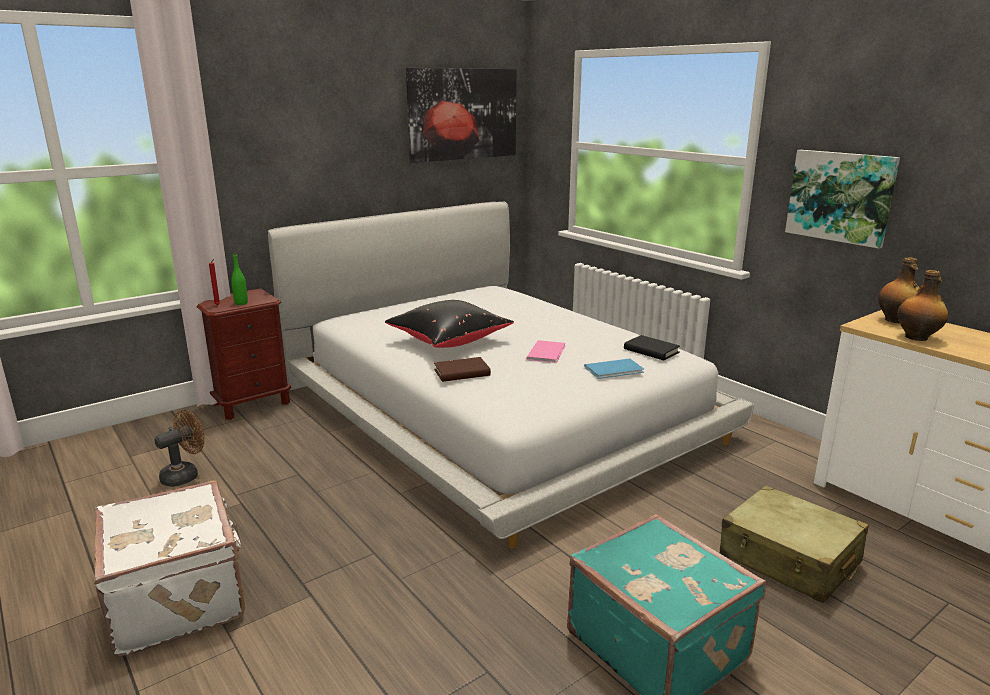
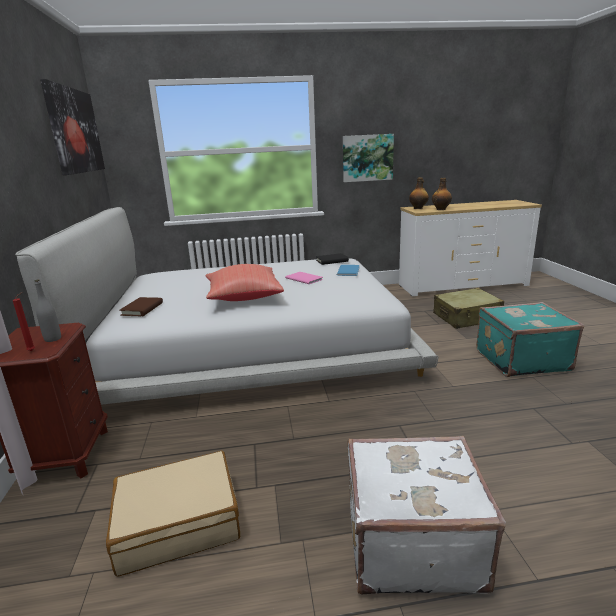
camera: 60 degrees left, 0 degrees up
(185, 475) = (178, 522): brown fan -> beige suitcase
(241, 303) = (53, 339): green bottle -> grey bottle
(448, 341) = (243, 297): black pillow -> red pillow
(462, 373) = (307, 301): brown book -> brown book (142, 309)

